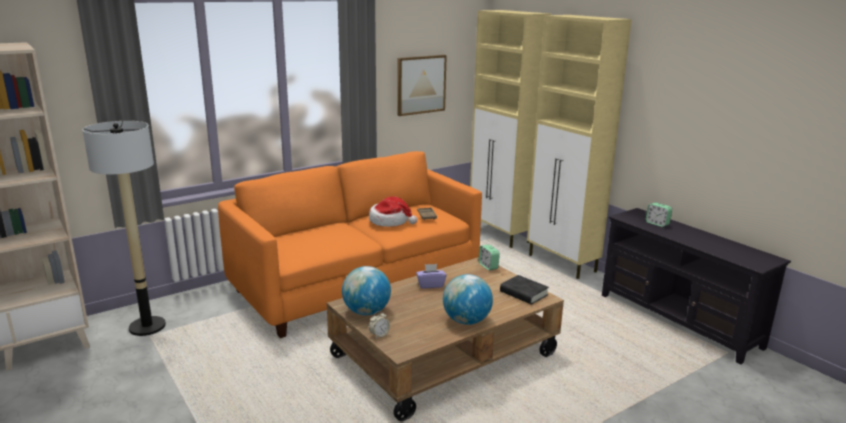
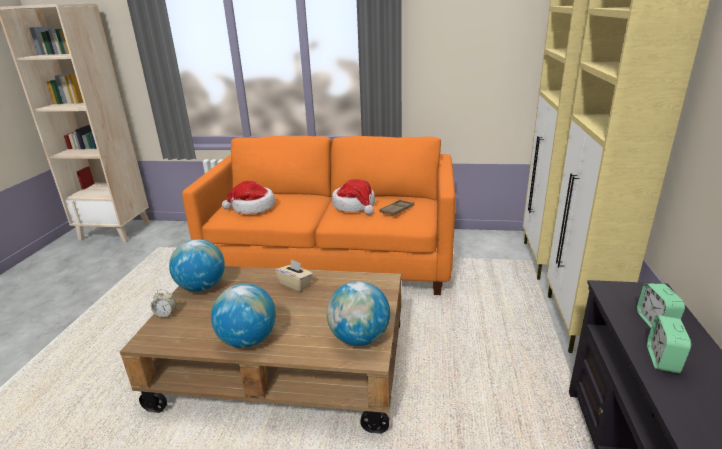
camera: 45 degrees right, 5 degrees up
(147, 326) = (168, 240): floor lamp -> none
(309, 245) = (252, 208): none -> hat
(420, 84) = (474, 60): picture -> none
(430, 285) = (296, 284): purple tissue box -> beige tissue box
(488, 266) = (384, 288): alarm clock -> alarm clock (662, 359)
(523, 293) = (359, 338): black book -> globe

